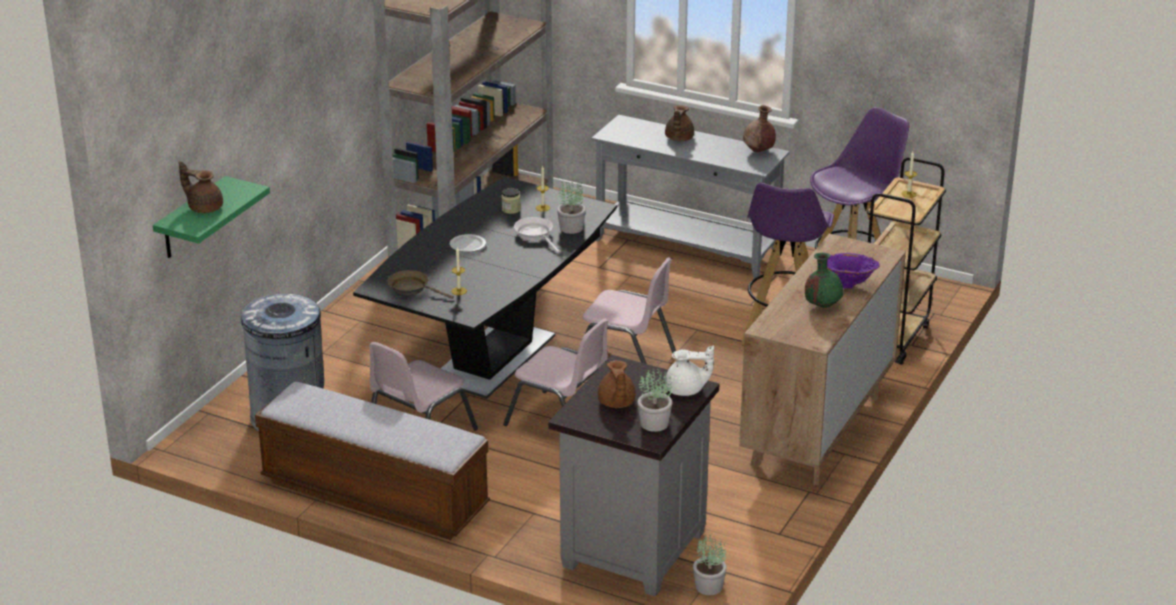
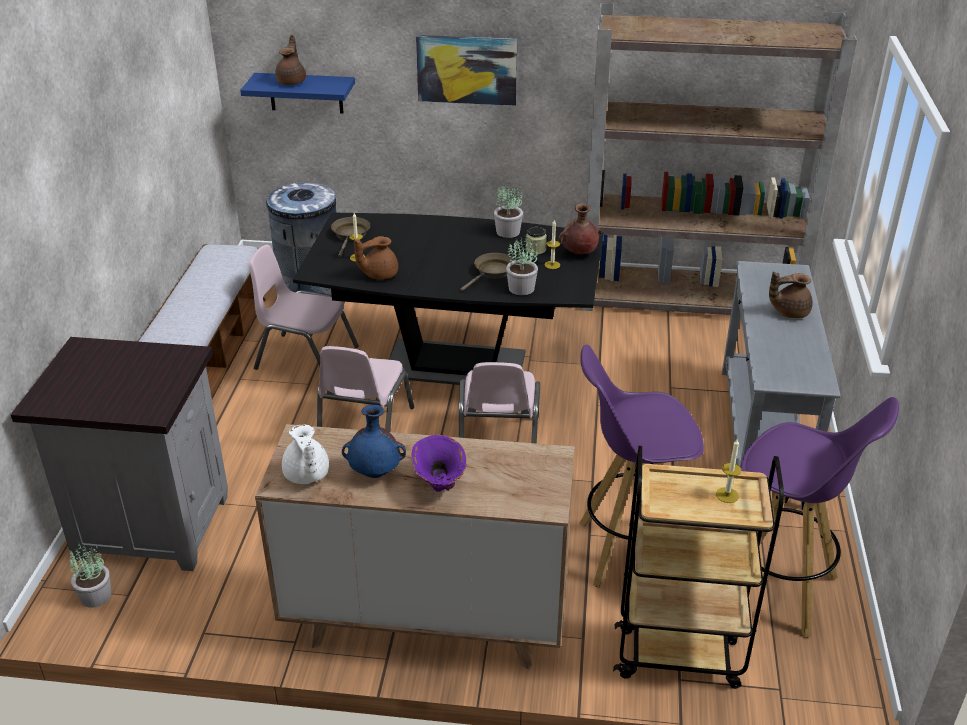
camera: 70 degrees right, 5 degrees up
(191, 219) = (306, 93): green shelf -> blue shelf
(297, 113) = (467, 69): none -> picture
(467, 244) = (449, 243): plate -> none
(535, 235) = (492, 272): white frying pan -> brown frying pan
(616, 403) = (110, 367): brown teapot -> brown teapot (379, 274)
(655, 423) = (71, 399): potted plant -> potted plant (508, 232)
(686, 390) = (145, 406): white teapot -> white teapot (306, 475)
(758, 151) = (814, 372): brown vase -> brown vase (578, 253)
(822, 306) = (376, 473): green vase -> blue vase

